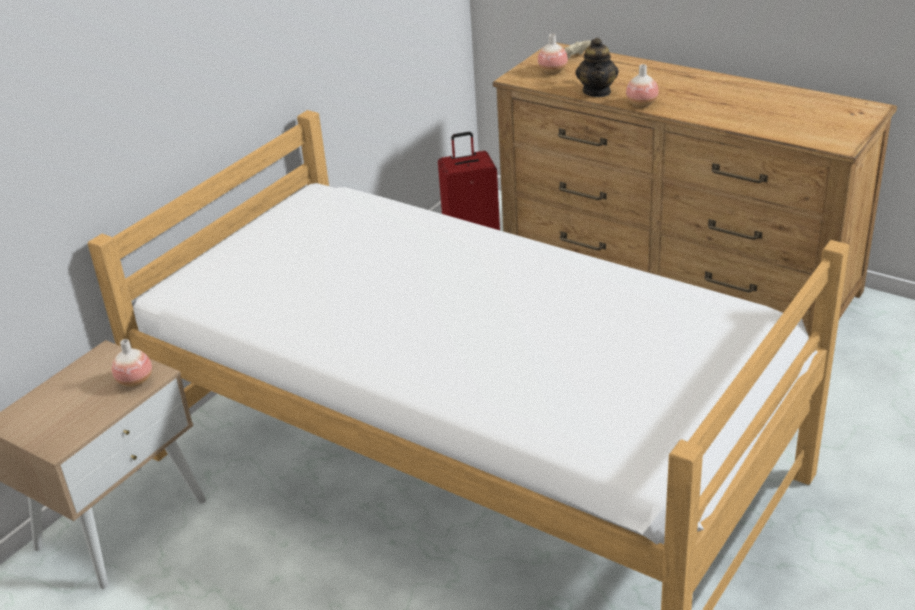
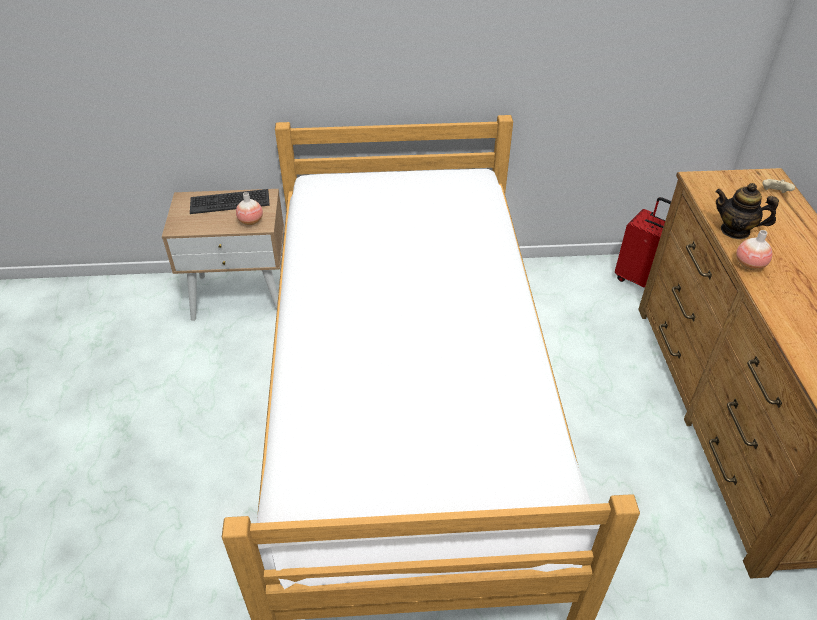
camera: 50 degrees right, 10 degrees up
(73, 385) = (230, 202): none -> keyboard
(552, 71) = (734, 192): vase -> none
(597, 91) = (735, 230): teapot -> teapot turned 60 degrees clockwise

